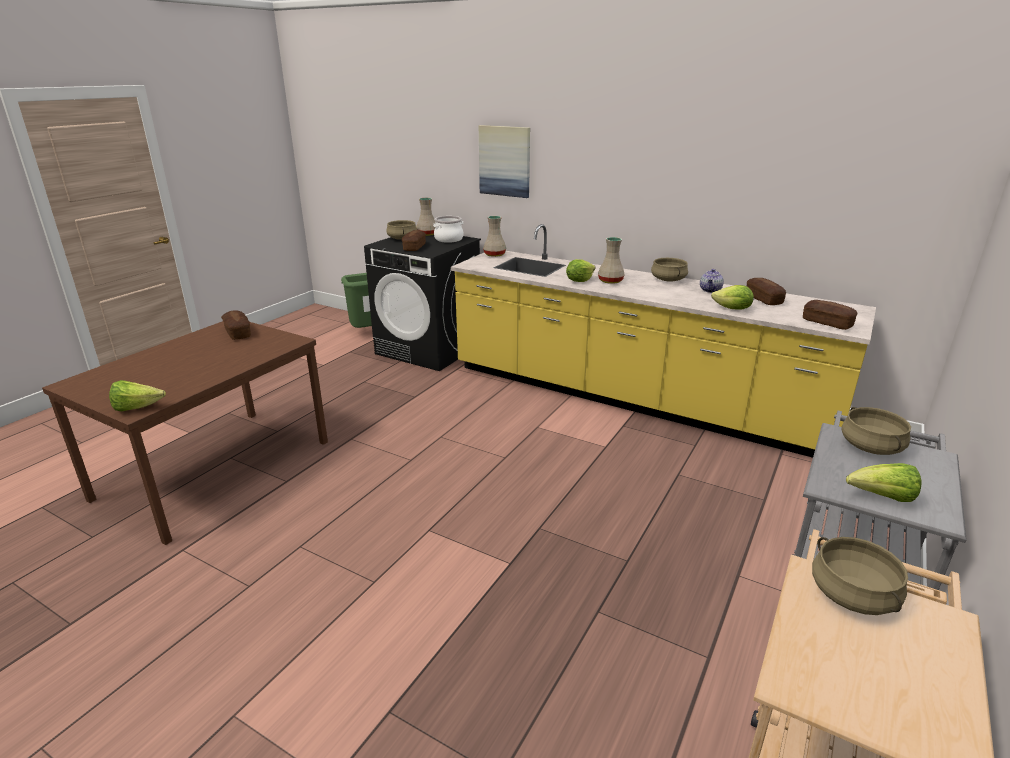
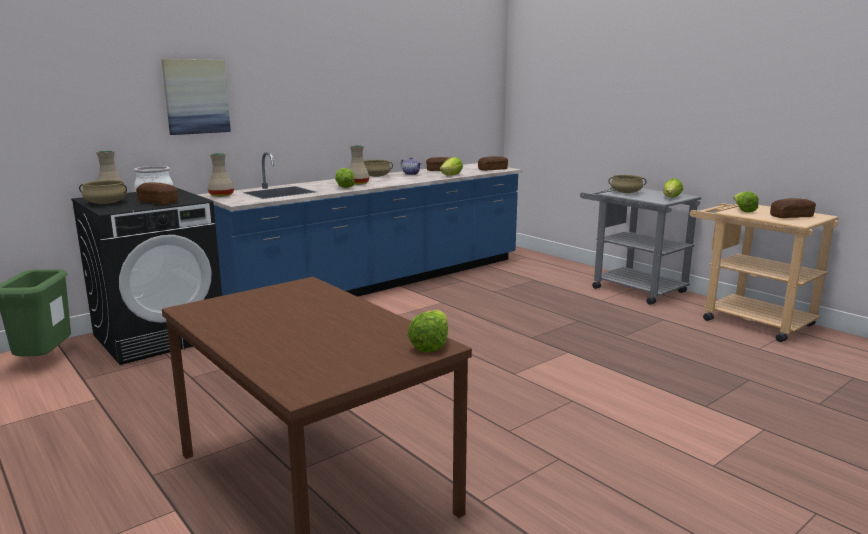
camera: 70 degrees left, 10 degrees down
(238, 333) = (235, 305): bread -> bread (791, 216)
(632, 399) = (380, 283): yellow counter -> blue counter
(851, 595) = (743, 210): beige cooking pot -> lettuce

